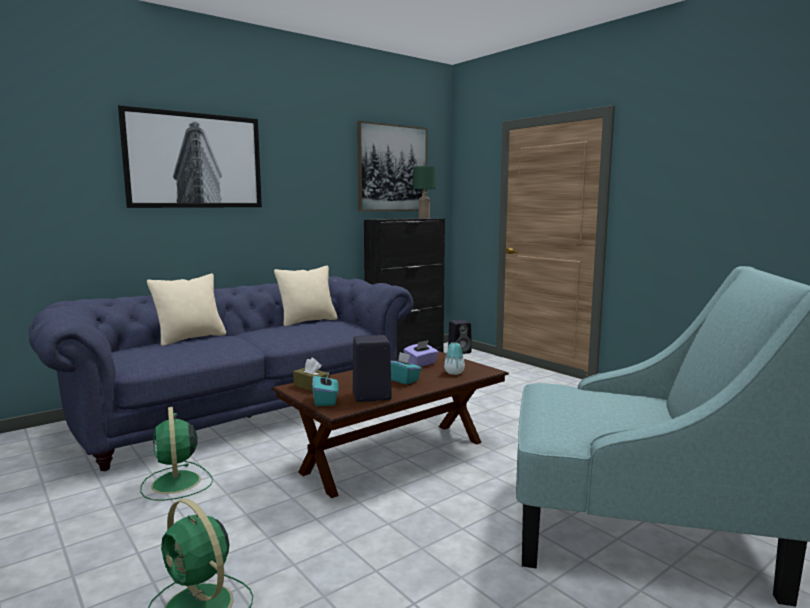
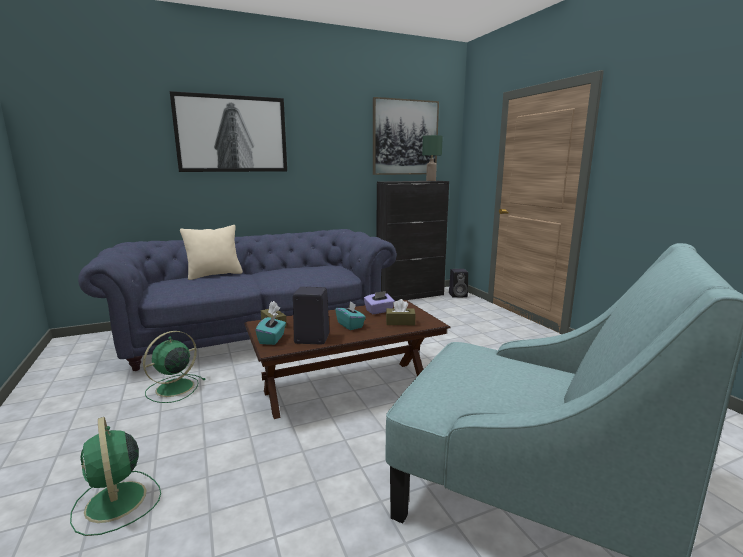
camera: 15 degrees right, 5 degrees up
(176, 483) = (173, 388): green fan -> green fan turned 45 degrees clockwise
(307, 321) = (314, 265): beige pillow -> none
(454, 373) = (400, 322): vase -> brown tissue box

